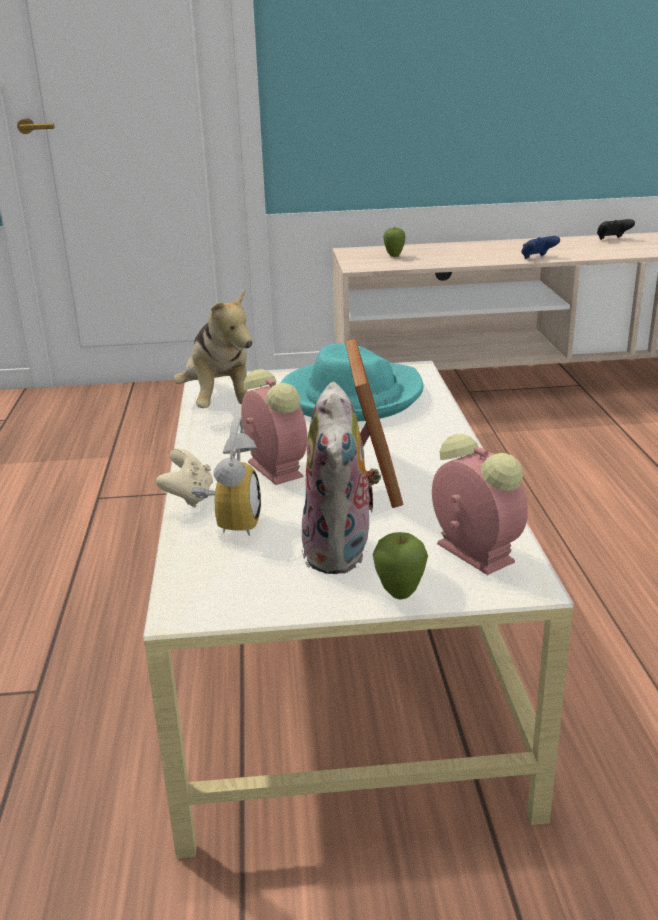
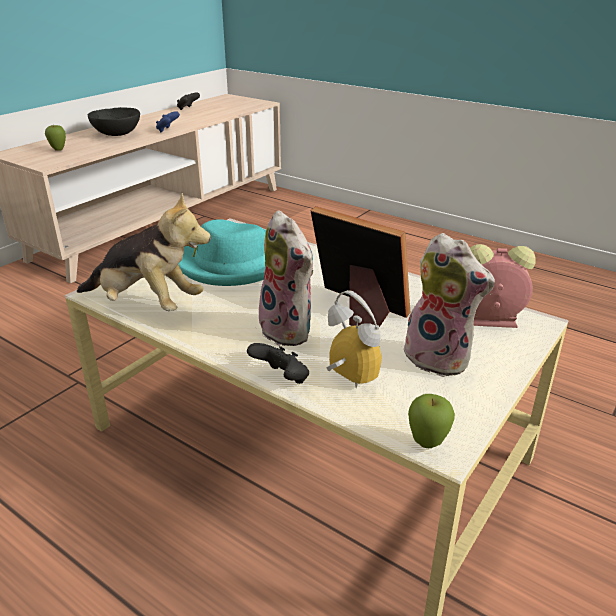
camera: 50 degrees left, 5 degrees up
(188, 497) = (281, 379): beige game controller -> black game controller
(273, 468) = (290, 330): alarm clock -> plush toy
(400, 595) = (511, 362): apple -> apple (427, 444)
(476, 252) = (116, 134): none -> black bowl

